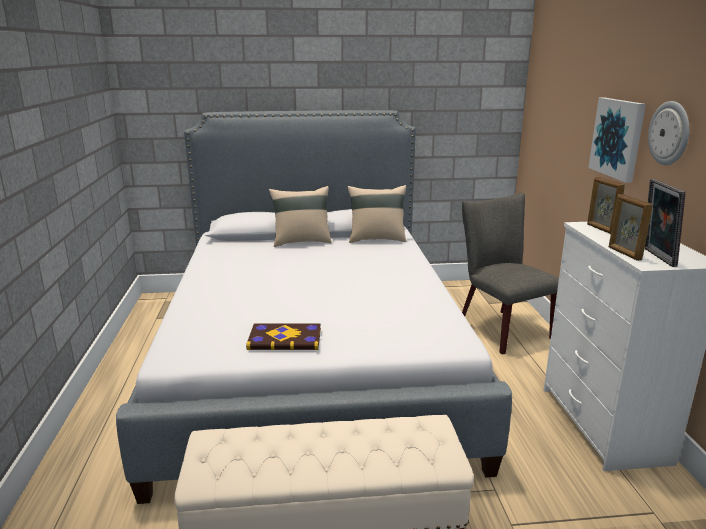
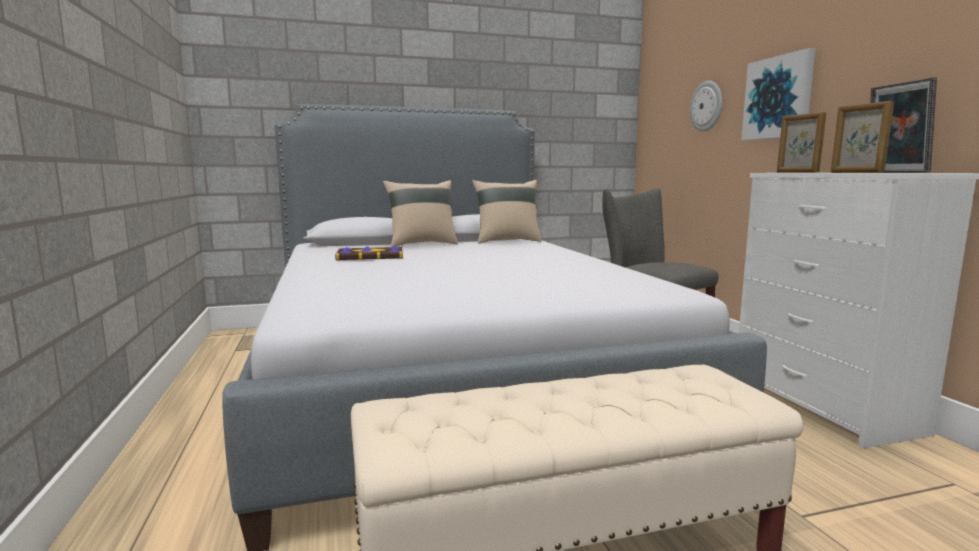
camera: 10 degrees left, 10 degrees down
(285, 338) = (458, 296): book -> book (370, 256)
(670, 133) = (857, 64): wall clock -> wall clock (707, 106)

